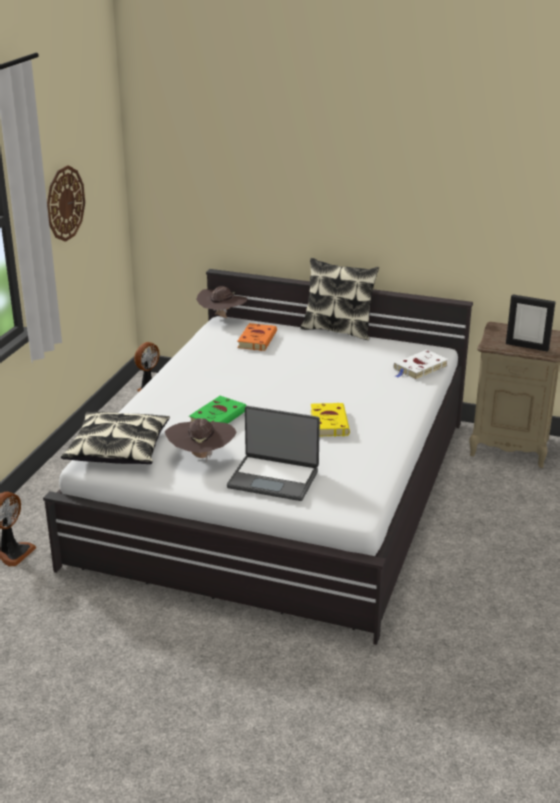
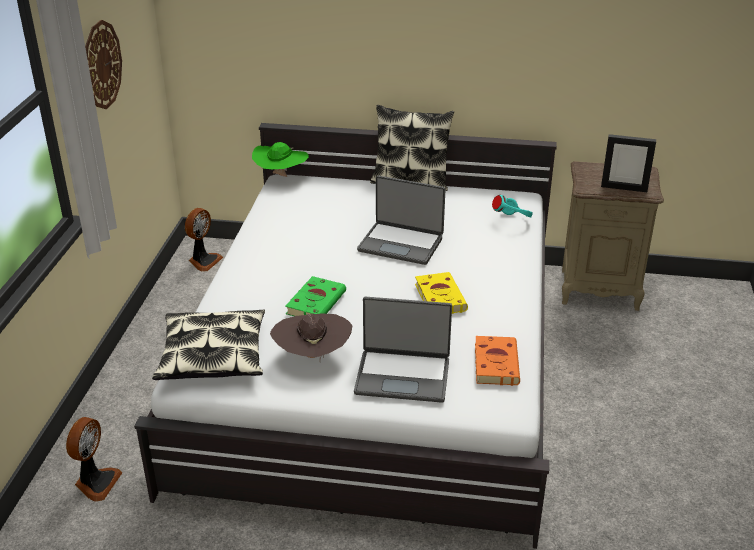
camera: 10 degrees left, 5 degrees up
(222, 318) = (281, 176): brown hat -> green hat
(257, 339) = (328, 200): orange book -> orange book (495, 363)
(310, 379) = (401, 244): none -> laptop
(419, 368) = (512, 220): white book -> turquoise headphones

